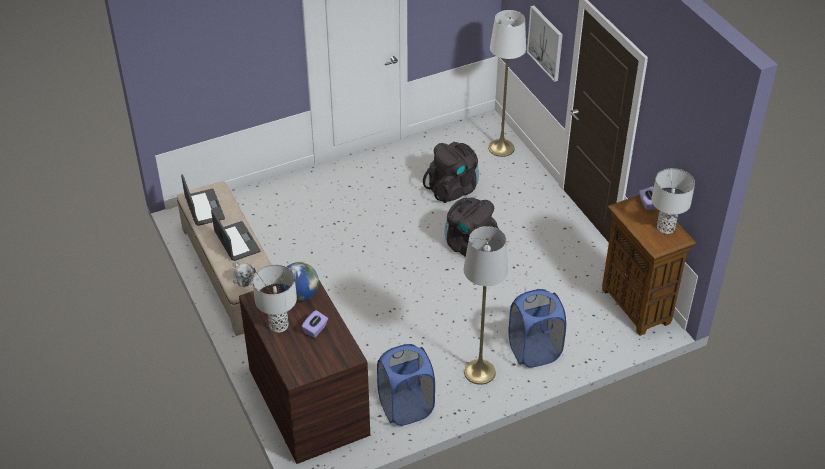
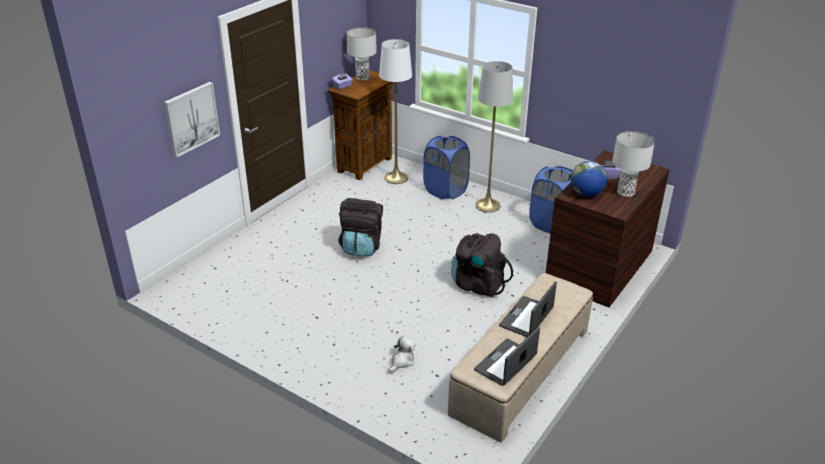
camera: 120 degrees left, 10 degrees down
(243, 277) = (563, 293): plush toy -> plush toy (402, 361)
(453, 189) = (291, 278): black backpack -> black backpack (478, 284)
(501, 148) = (209, 269): white floor lamp -> white floor lamp (396, 178)

